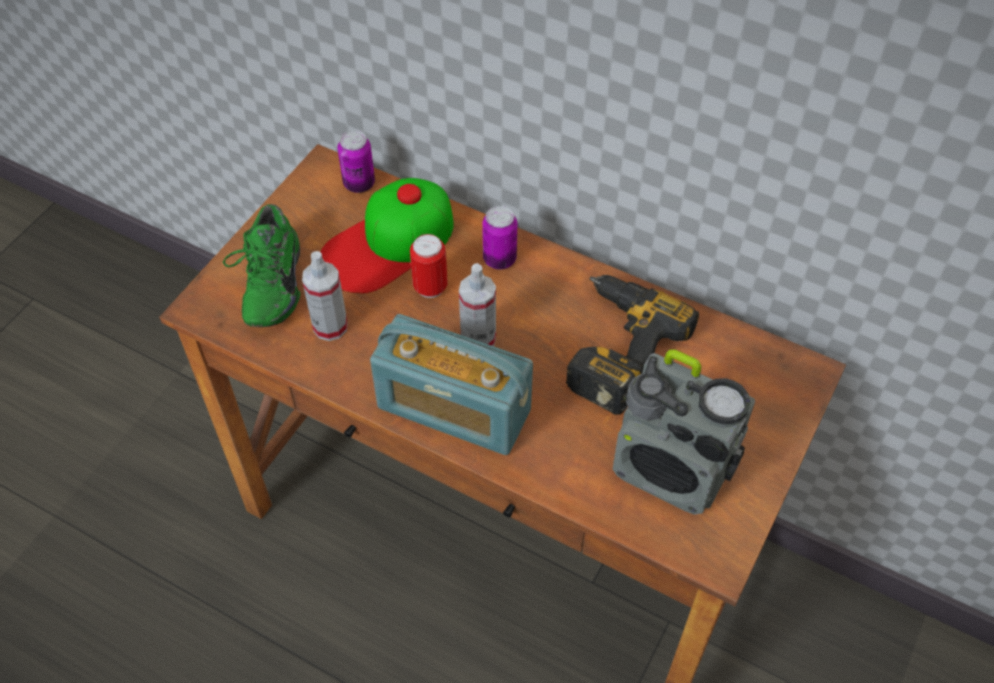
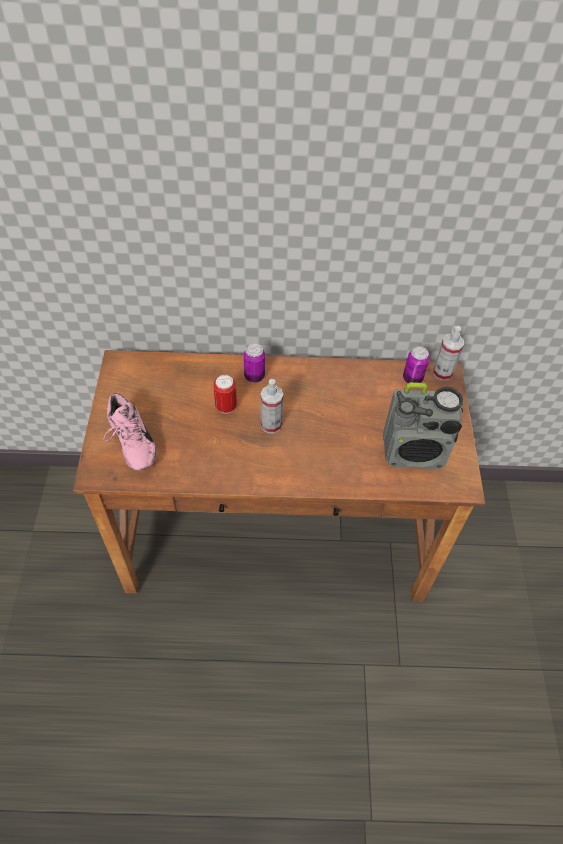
camera: 30 degrees left, 0 degrees up
(268, 286) = (130, 444): green shoe -> pink shoe
(330, 326) = (182, 452): spray bottle -> spray bottle (442, 373)
(359, 184) = (146, 364): can -> can (412, 378)
(388, 243) = (186, 391): cap -> none
(453, 409) = (282, 468): radio -> none
(613, 346) = (344, 399): power drill -> none

